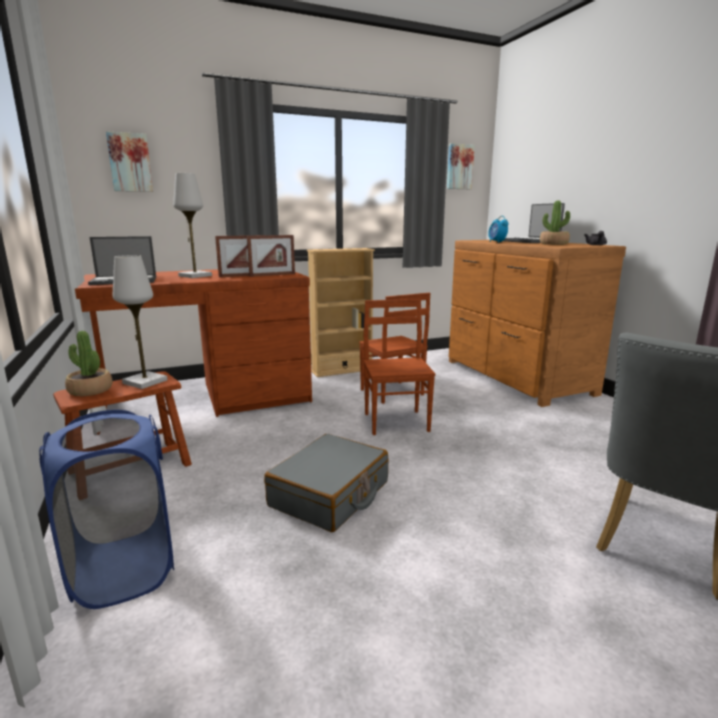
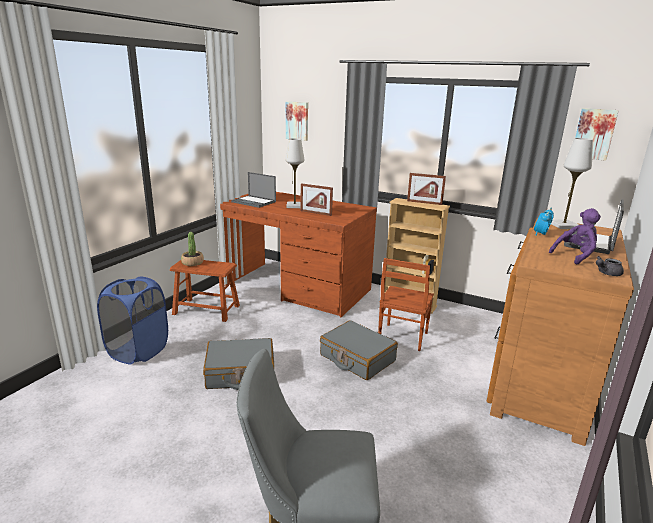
camera: 50 degrees right, 5 degrees up
(145, 382) = (215, 267): white table lamp -> white table lamp (563, 225)
(272, 275) = (332, 217): picture frame -> picture frame (424, 203)
(397, 422) = (357, 358): brown chair -> grey suitcase
(553, 244) = (575, 256): potted plant -> purple plush toy

